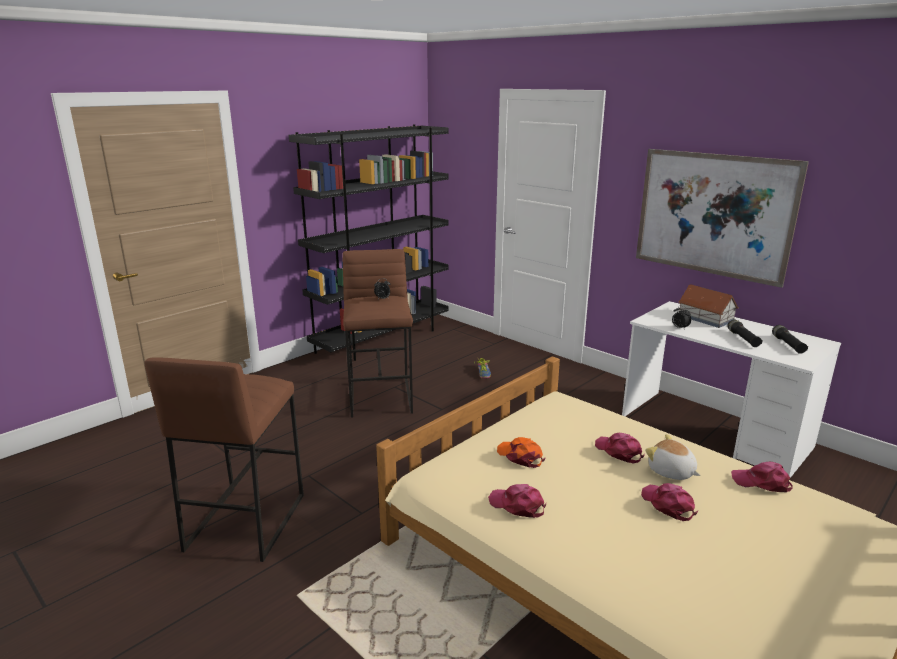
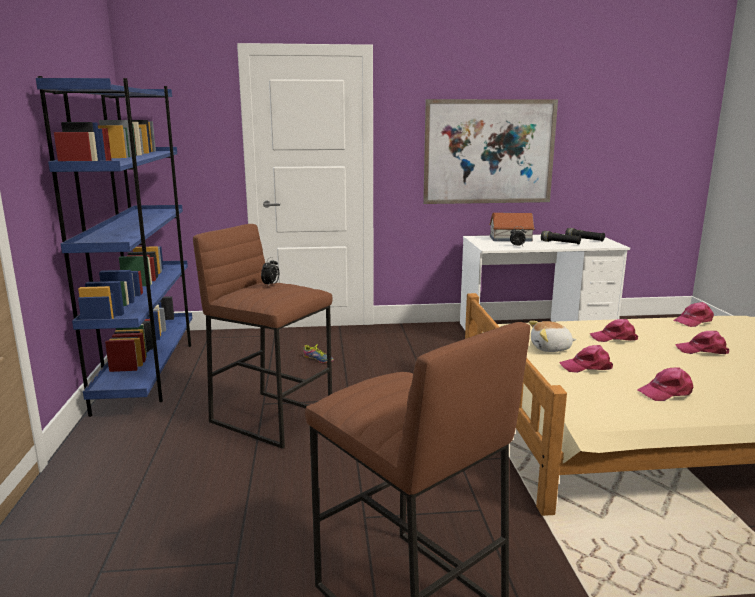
camera: 50 degrees left, 5 degrees down
(382, 339) = (148, 372): black bookcase -> blue bookcase
(520, 456) = (587, 367): orange cap -> pink cap
(671, 472) = (658, 335): plush toy -> plush toy (551, 348)

